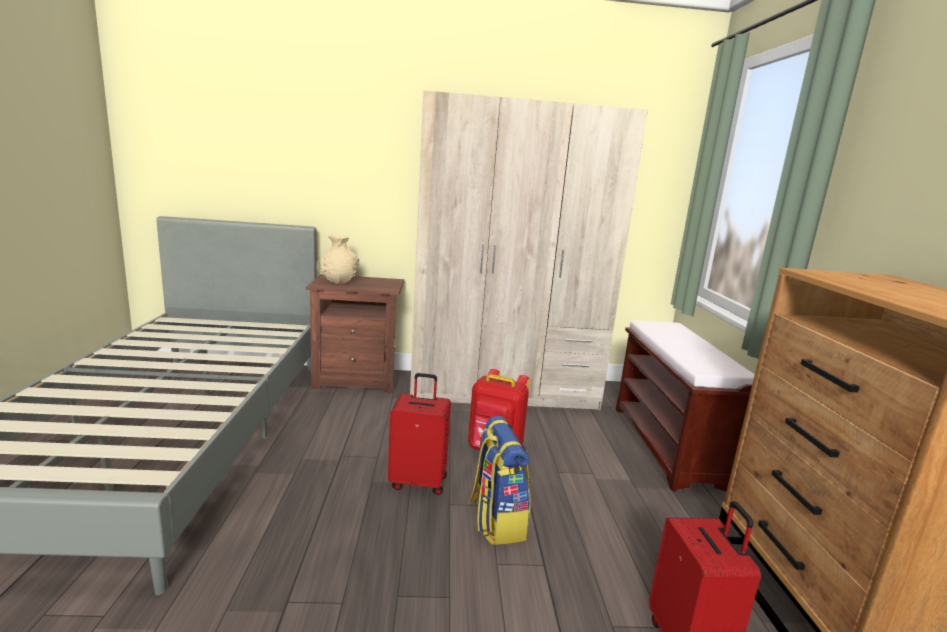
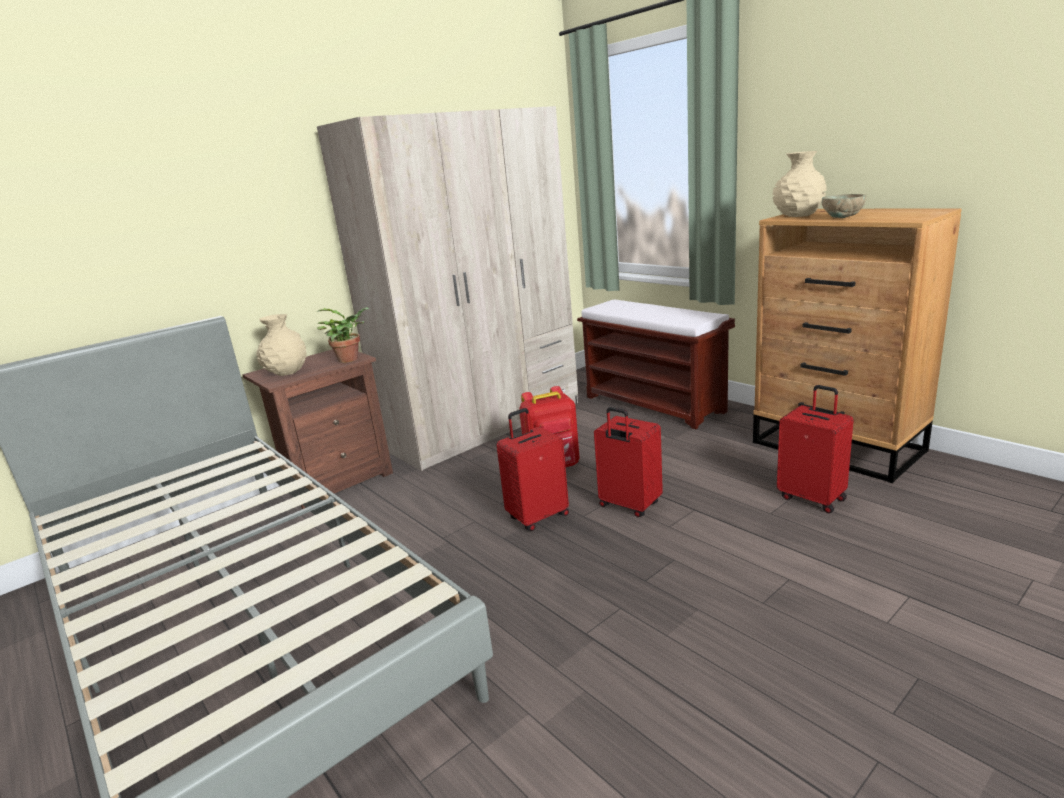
camera: 35 degrees left, 5 degrees up
(385, 288) = (351, 359): none -> potted plant
(496, 520) = (629, 505): backpack -> red suitcase
(845, 275) = (797, 215): none -> beige vase
(882, 291) = (842, 218): none -> beige bowl

